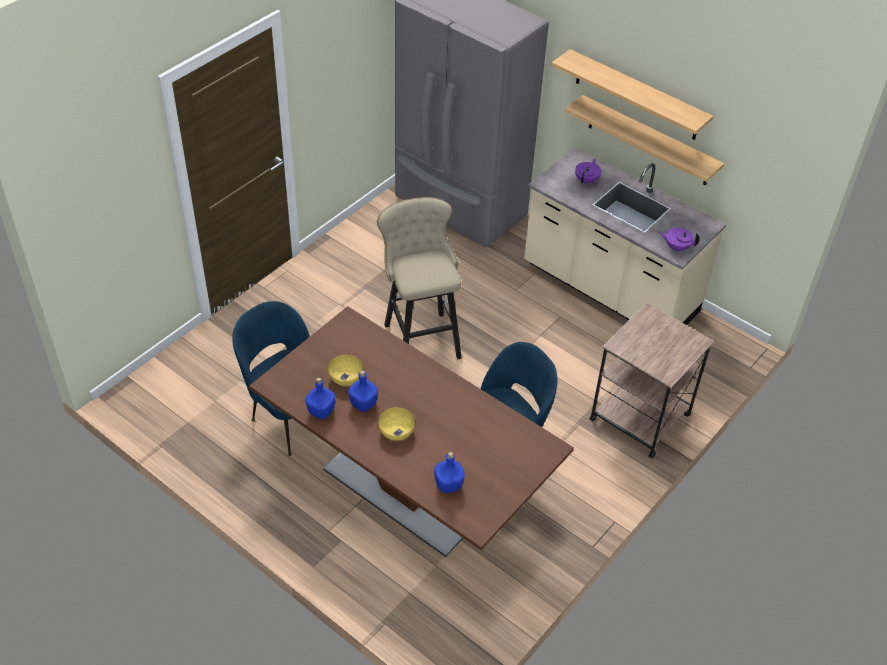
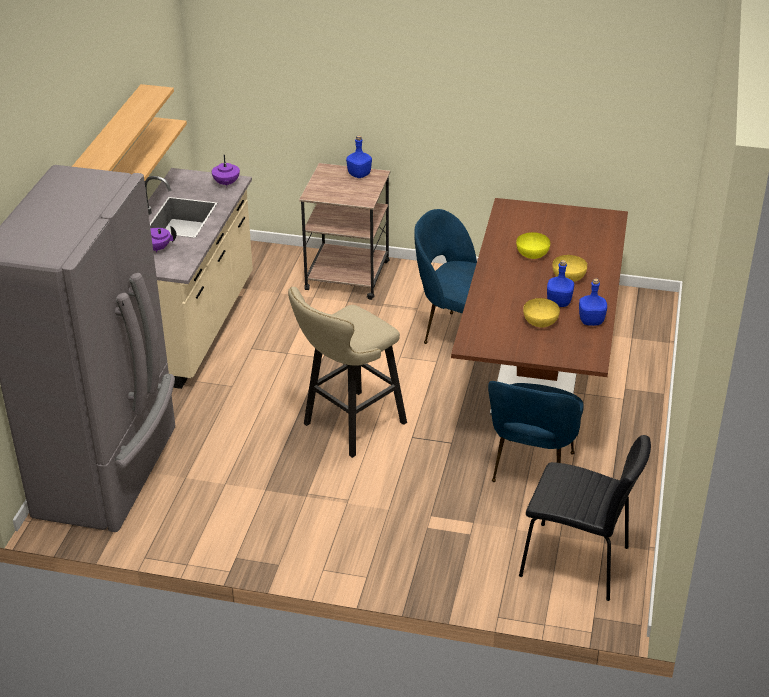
camera: 115 degrees left, 10 degrees down
(182, 398) = (578, 562): none -> black chair
(448, 485) = (592, 238): blue bottle -> blue bottle (359, 175)
(452, 424) = (532, 254): none -> yellow bowl

